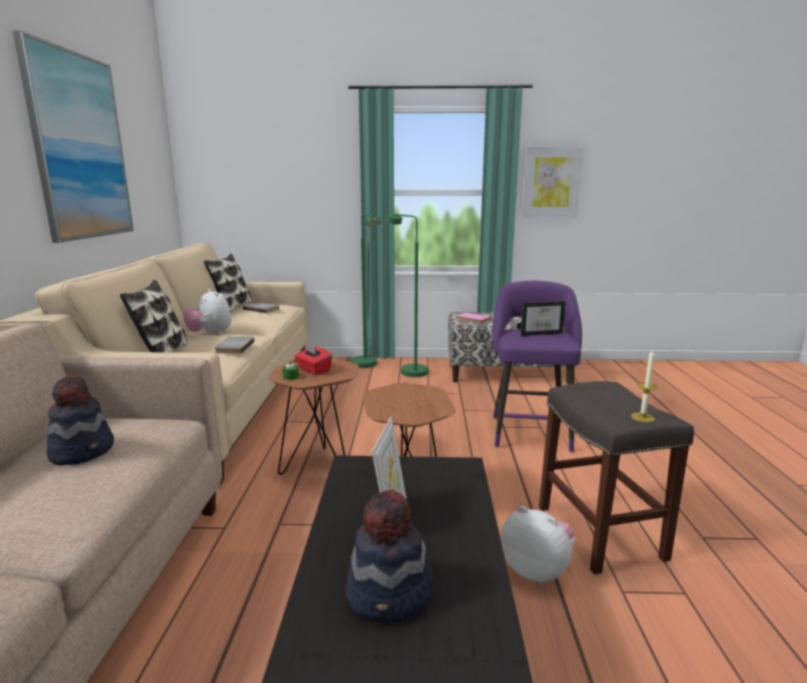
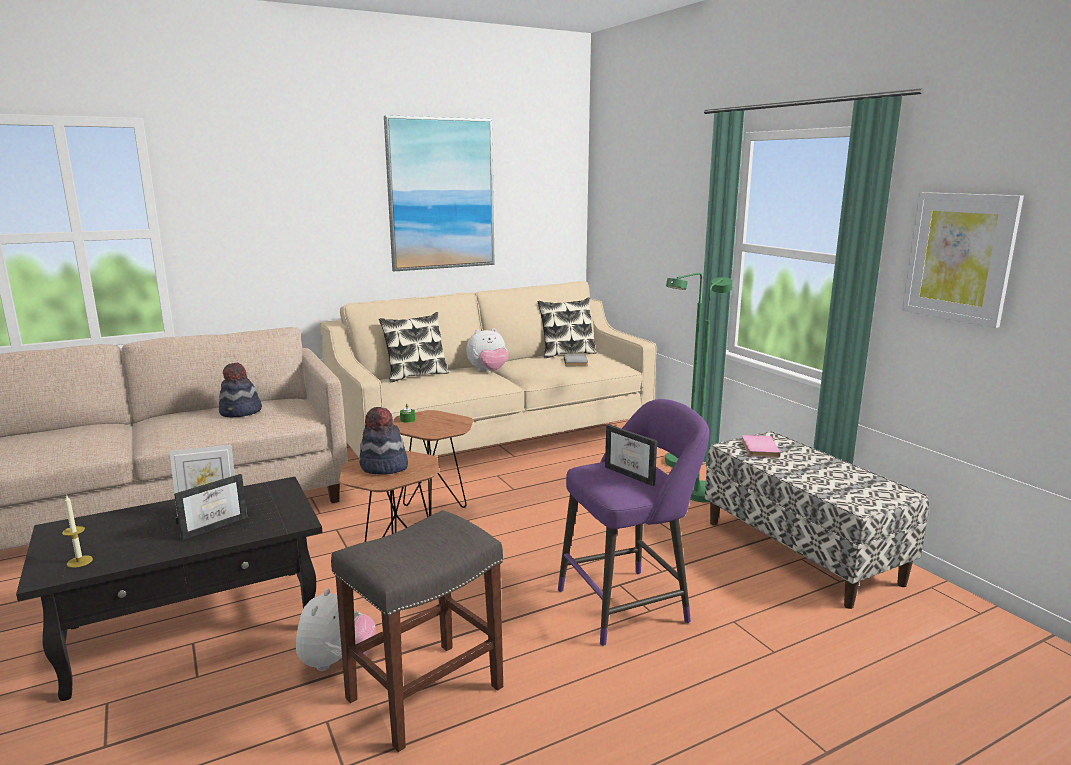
camera: 60 degrees right, 0 degrees up
(210, 334) = (488, 371): plush toy -> plush toy turned 135 degrees counterclockwise
(233, 347) = (453, 385): grey book -> none
(313, 370) = (432, 422): red tissue box -> none
(390, 593) = (123, 533): hat -> hat (383, 467)
(427, 517) = (213, 525): none -> picture frame
(642, 417) = (370, 557): candle -> candle (79, 561)

